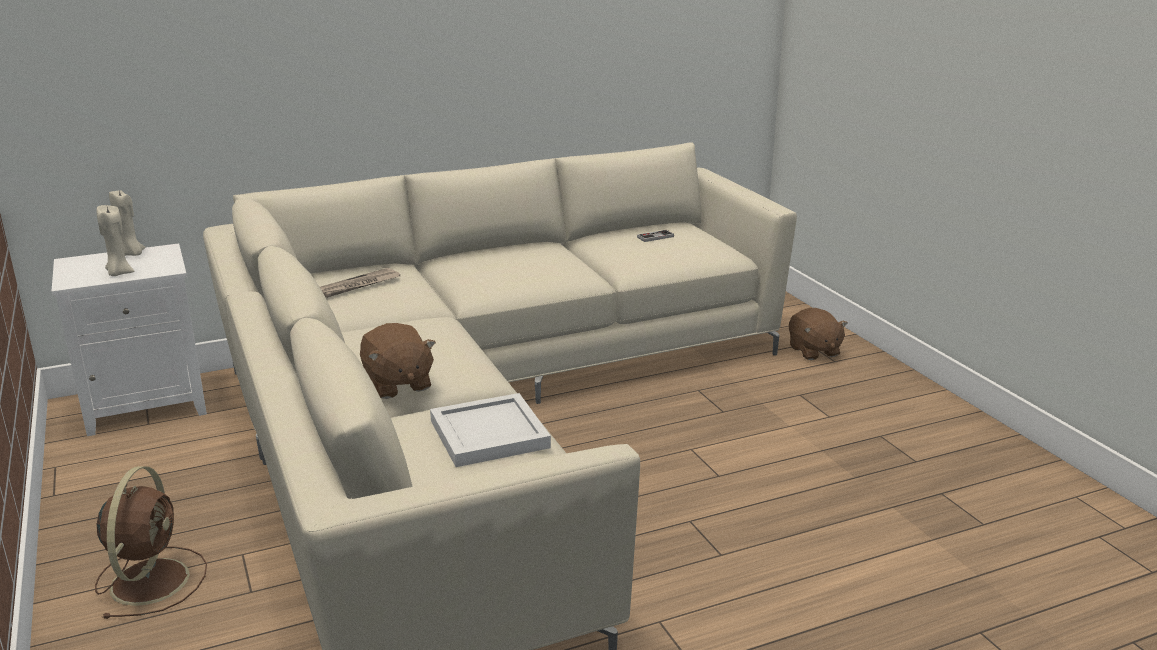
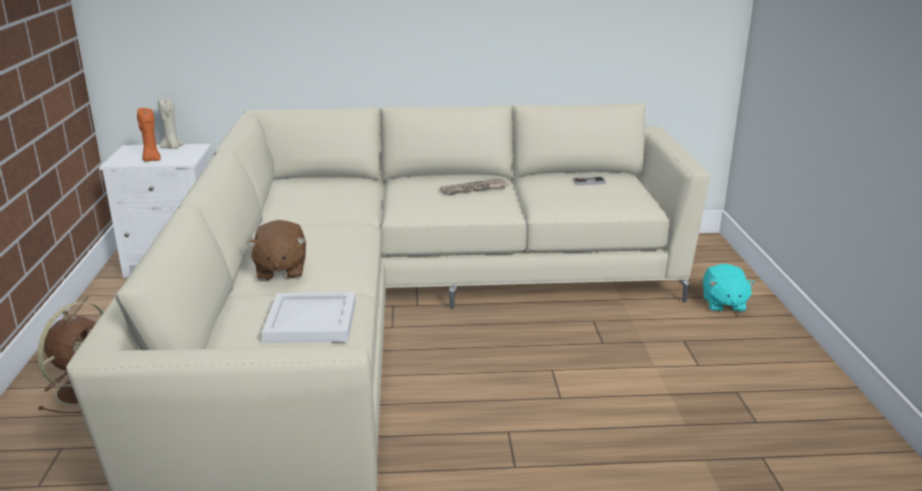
camera: 20 degrees right, 0 degrees up
(119, 273) = (151, 160): beige candle -> orange candle
(358, 285) = (320, 191): newspaper -> newspaper (474, 189)
(813, 351) = (723, 304): brown plush toy -> turquoise plush toy

